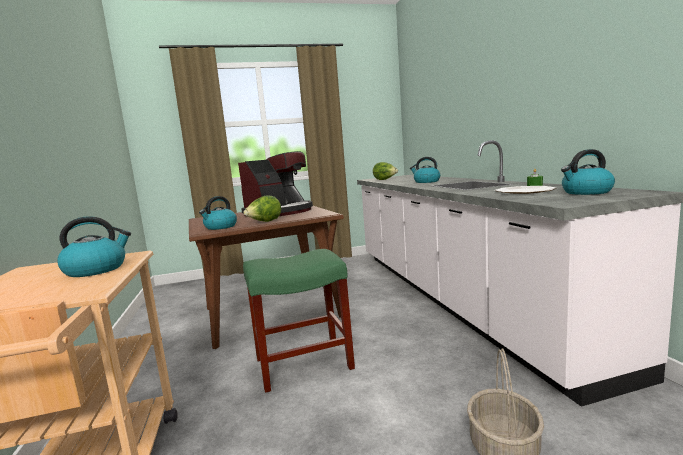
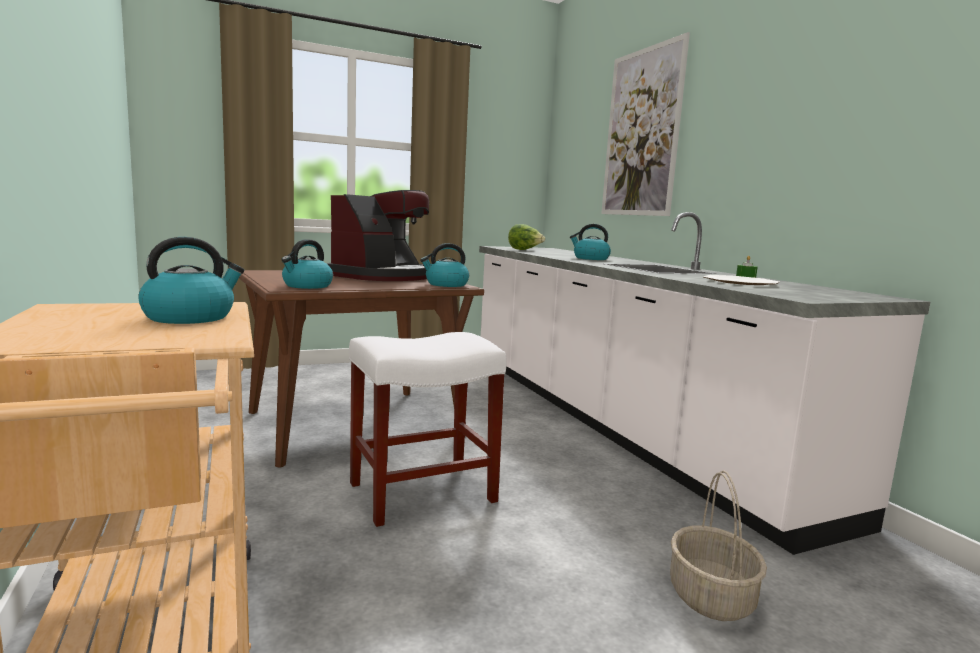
camera: 10 degrees left, 0 degrees up
(264, 222) = (372, 286): lettuce -> none
(302, 364) = (420, 493): green stool -> white stool
(456, 86) = (641, 133): none -> picture
(586, 192) = (818, 290): kettle -> kettle (446, 284)

